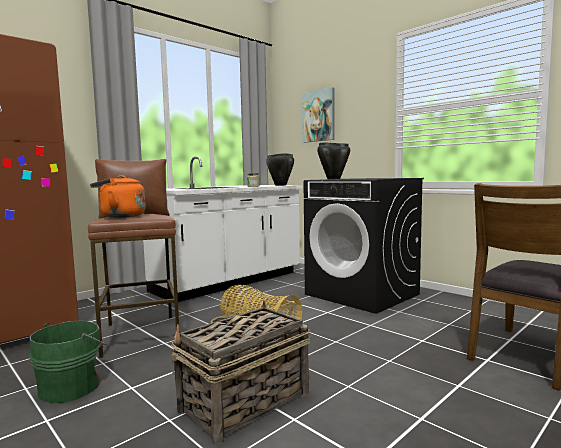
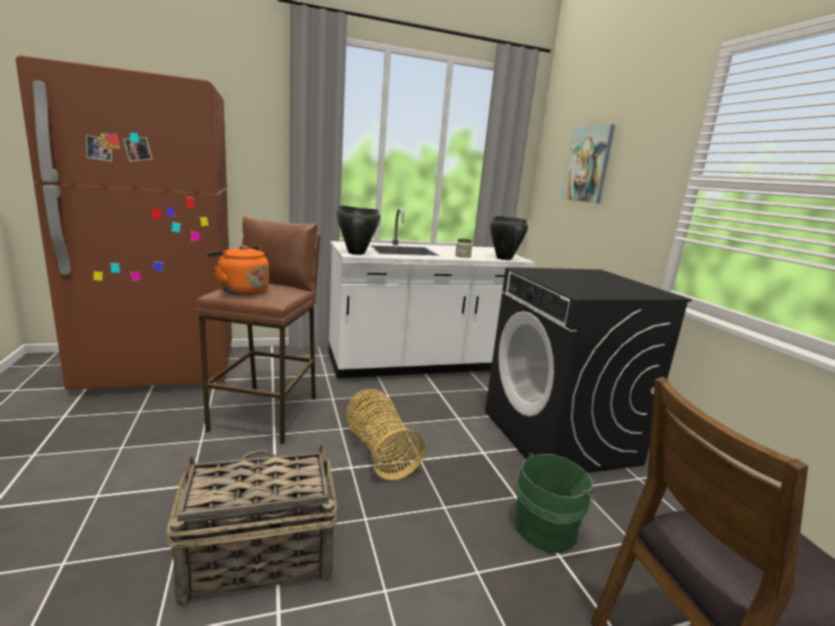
camera: 25 degrees right, 10 degrees up
(73, 386) = (152, 461): green bucket -> green bucket (548, 528)
(333, 179) = (554, 270): black cooking pot -> black cooking pot (356, 253)

